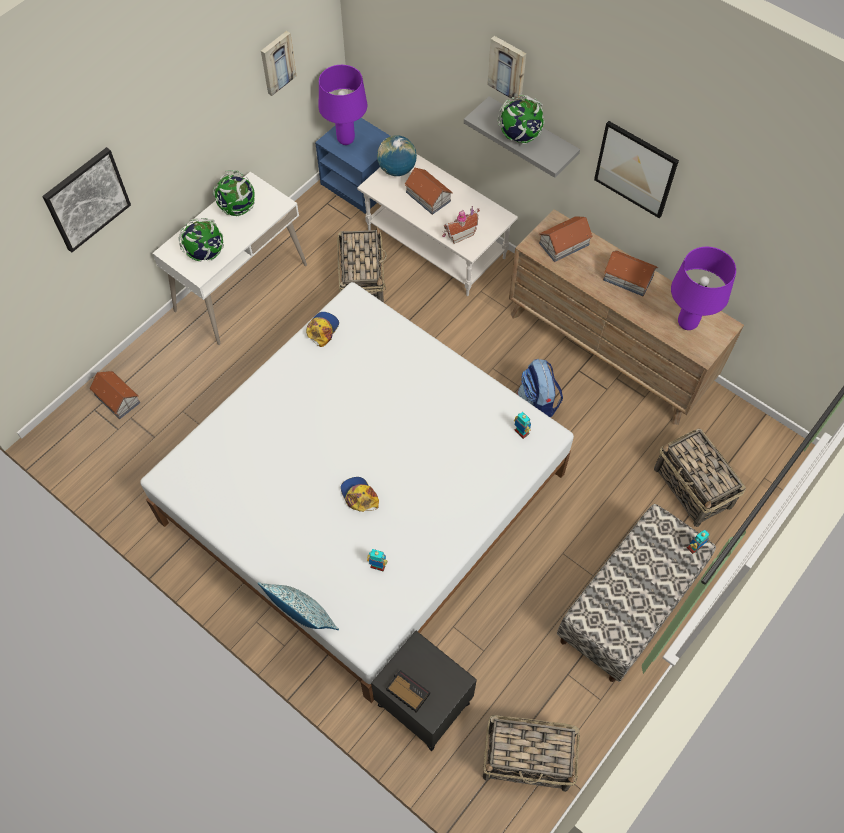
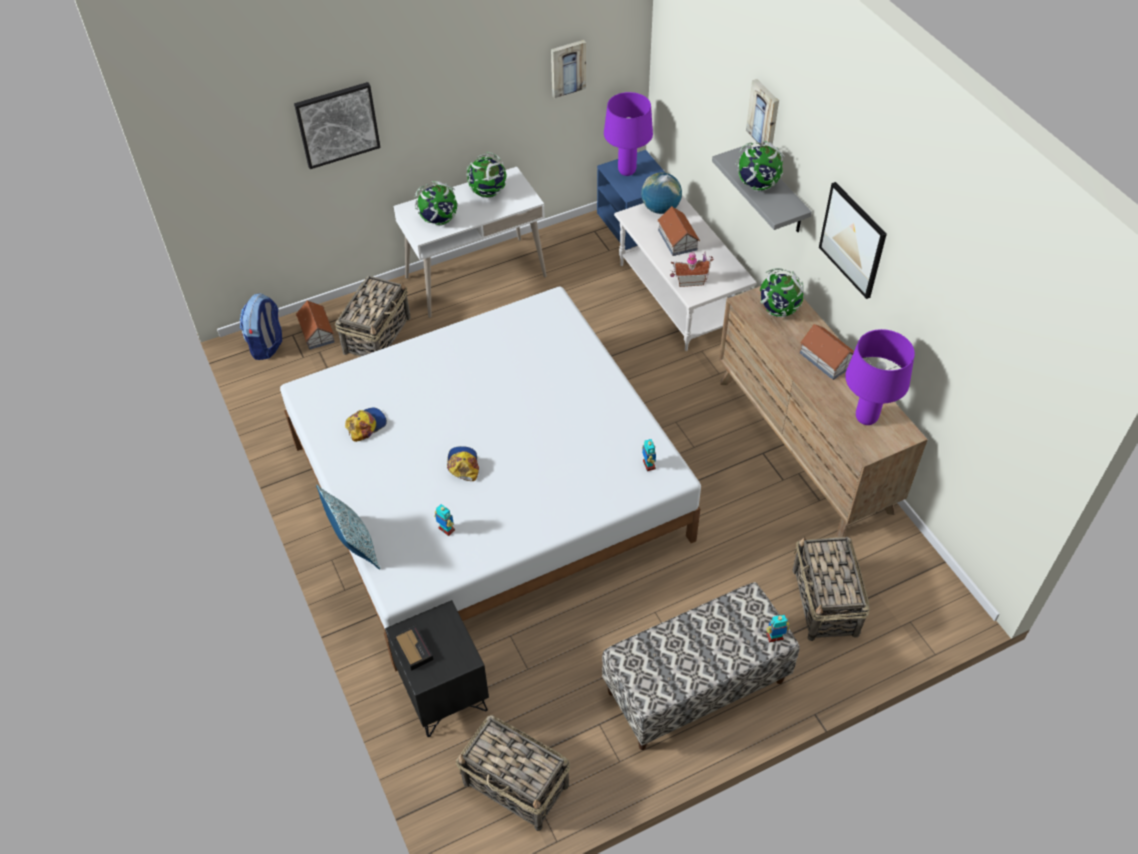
camera: 25 degrees right, 10 degrees down
(322, 329) = (510, 316): cap -> cap (366, 425)
(362, 283) = (590, 308): basket -> basket (377, 334)
(537, 403) = (704, 468): backpack -> backpack (267, 345)
(564, 244) = (778, 310): toy house -> globe

